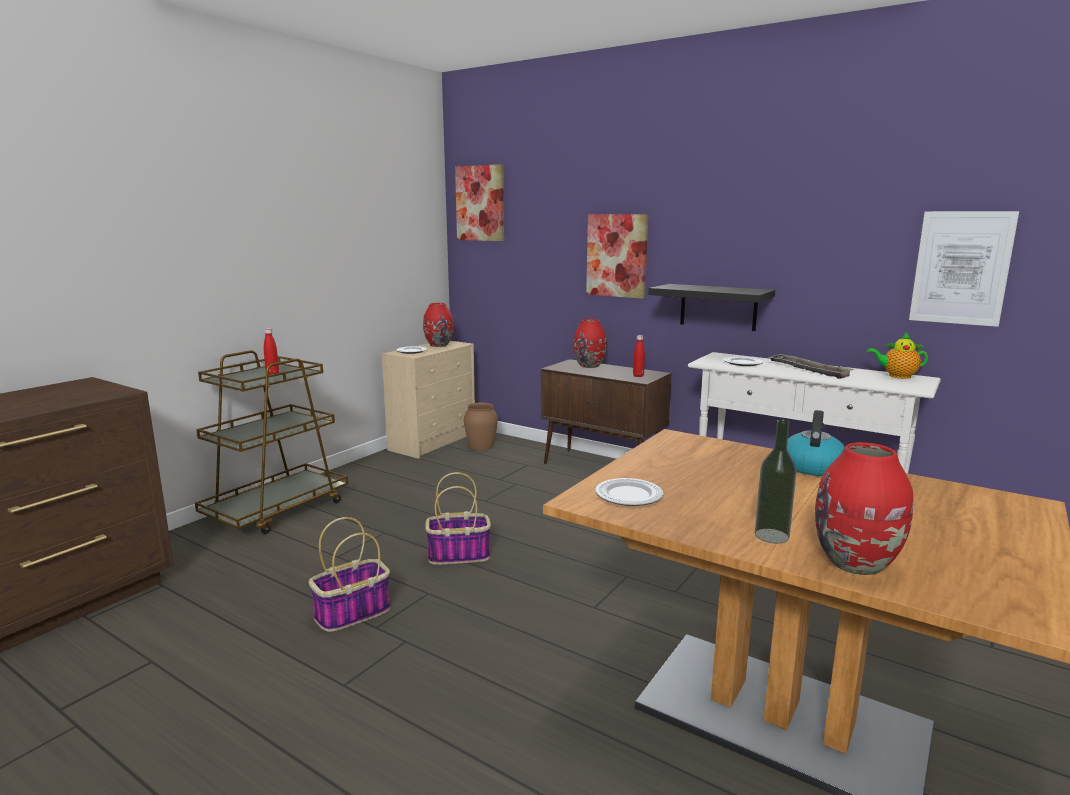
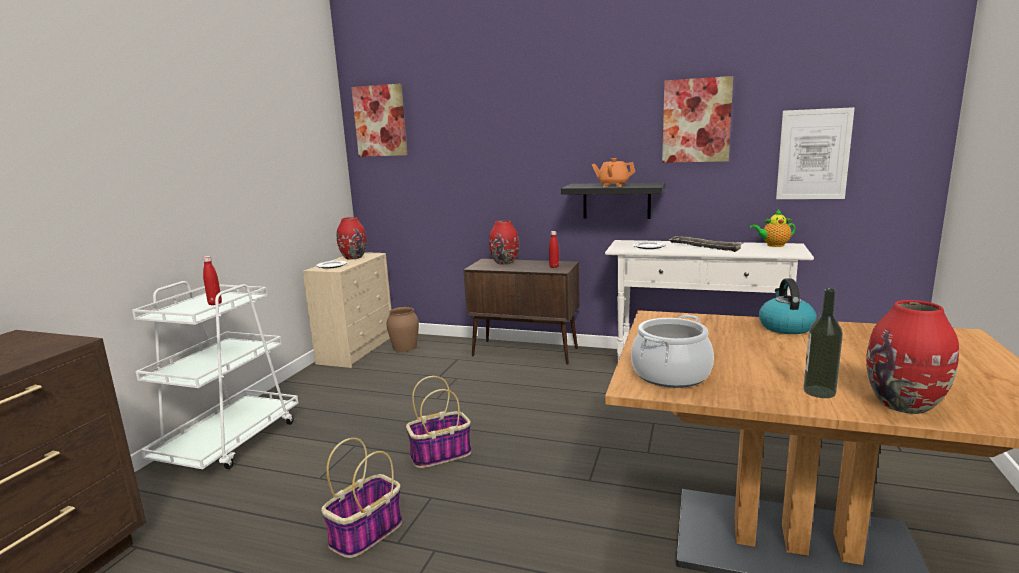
camera: 15 degrees left, 0 degrees up
(277, 510) = (230, 441): brown cart -> white cart
(617, 255) = (520, 162): picture -> picture (696, 120)
(628, 495) = (670, 375): plate -> cooking pot
(709, 289) = (613, 185): none -> orange teapot

